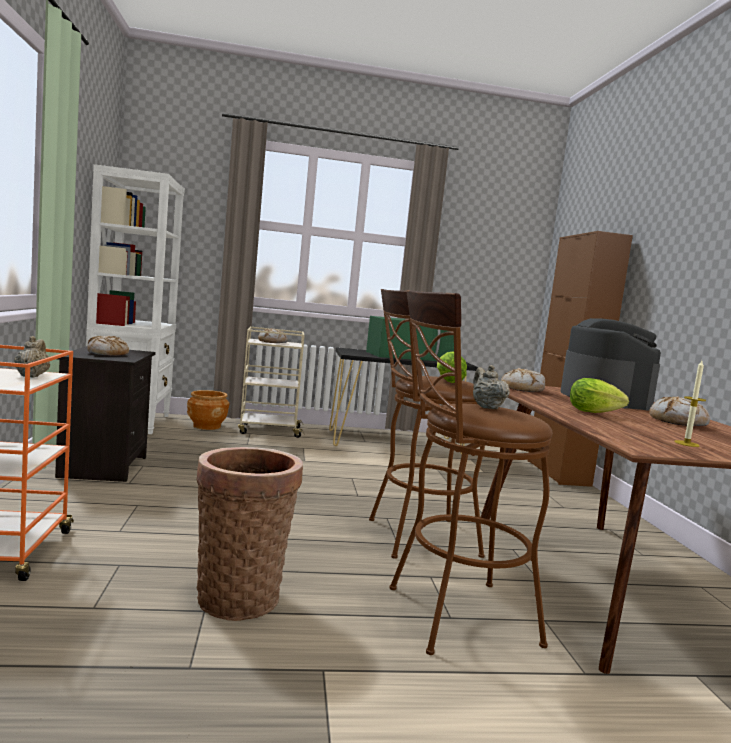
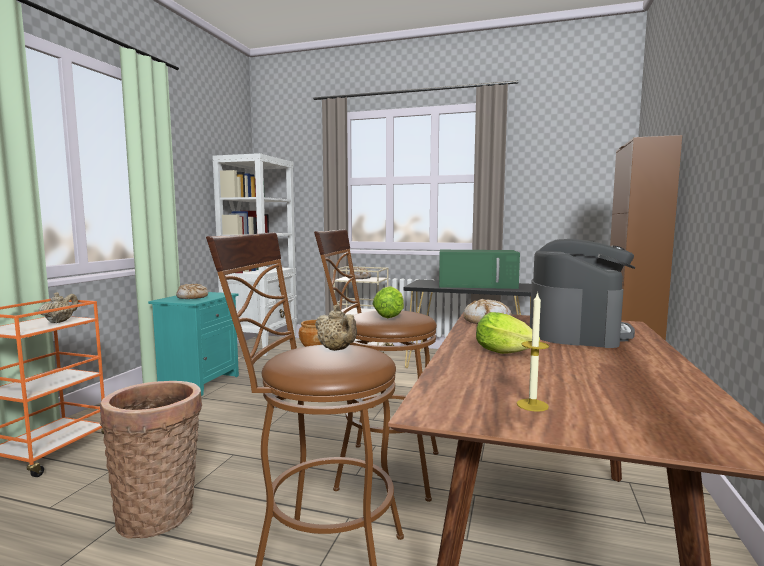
camera: 25 degrees right, 0 degrees up
(102, 466) = (199, 382): black nightstand -> turquoise nightstand
(486, 407) = (337, 349): beige teapot -> beige teapot turned 135 degrees clockwise
(678, 422) = (613, 366): bread -> none

